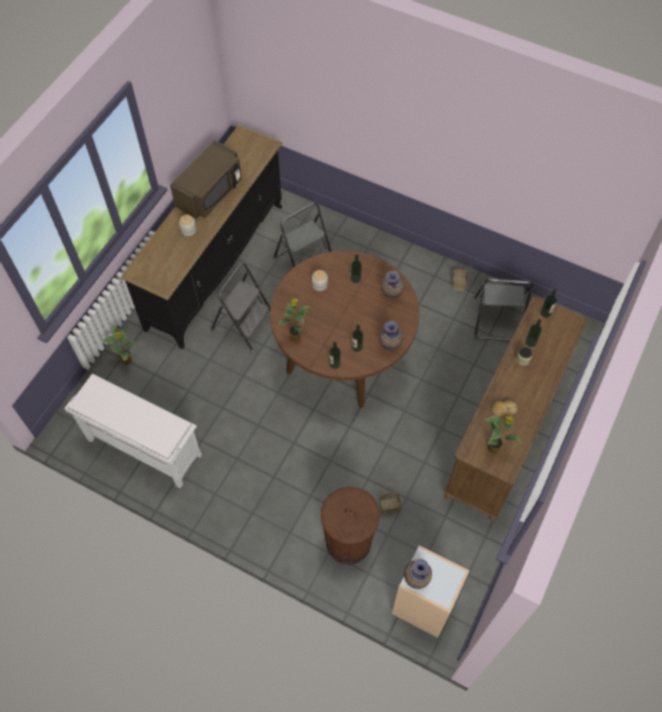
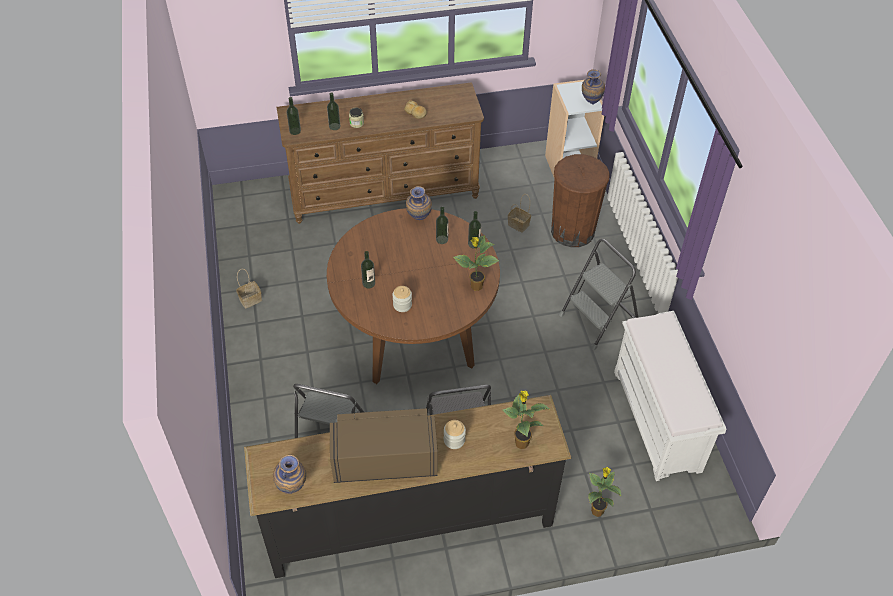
camera: 130 degrees left, 10 degrees down
(391, 295) = (363, 248): vase -> vase (292, 489)
(494, 448) = (453, 103): potted plant -> potted plant (521, 442)
(496, 321) = (273, 252): grey step ladder -> grey step ladder (601, 317)

